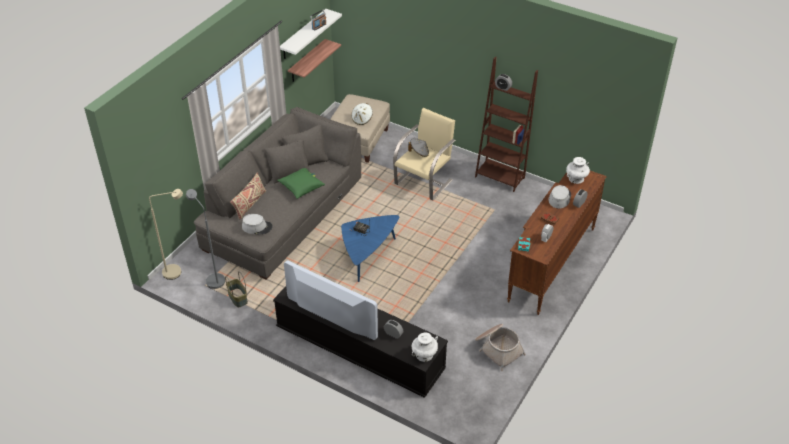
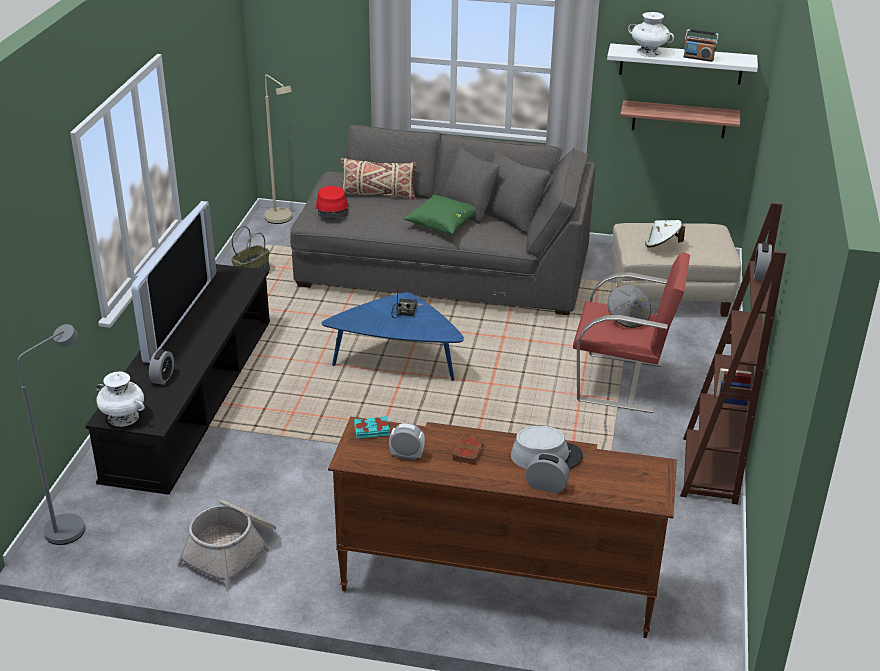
camera: 70 degrees right, 10 degrees down
(213, 278) = (281, 247): grey floor lamp -> grey floor lamp (73, 525)
(257, 227) = (332, 209): grey hat -> red hat
(424, 181) = (622, 382): beige armchair -> red armchair
(576, 178) = (628, 471): white vase -> white vase (648, 52)

